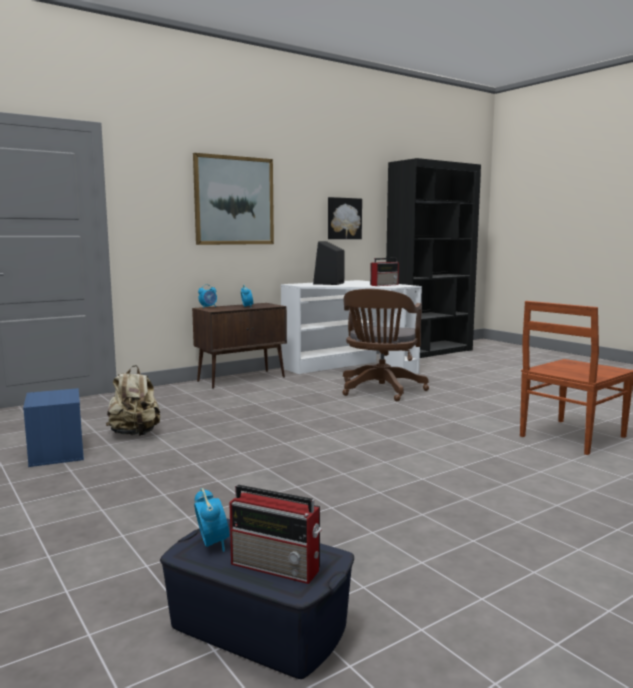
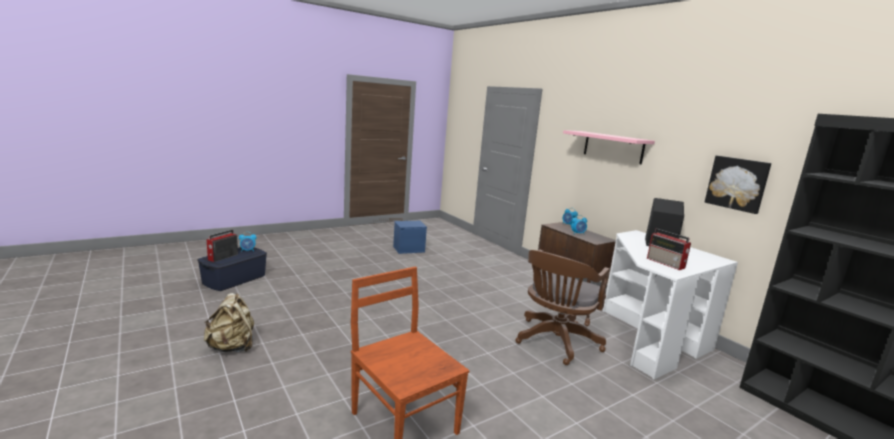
camera: 90 degrees right, 5 degrees up
(135, 434) = (434, 261): beige backpack -> beige backpack (232, 347)
(234, 200) = (613, 147): picture -> pink shelf
(380, 391) = (555, 342): brown office chair -> brown office chair turned 75 degrees counterclockwise

